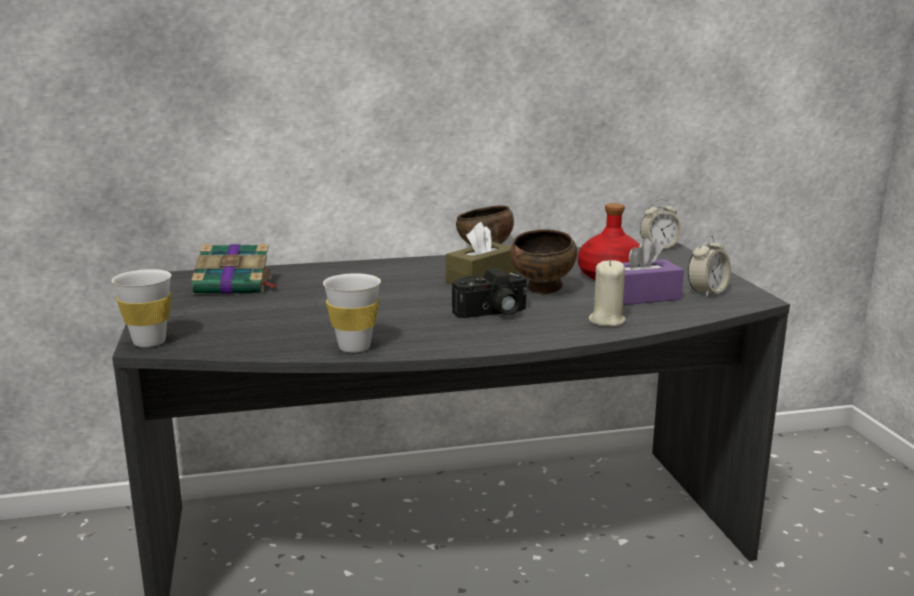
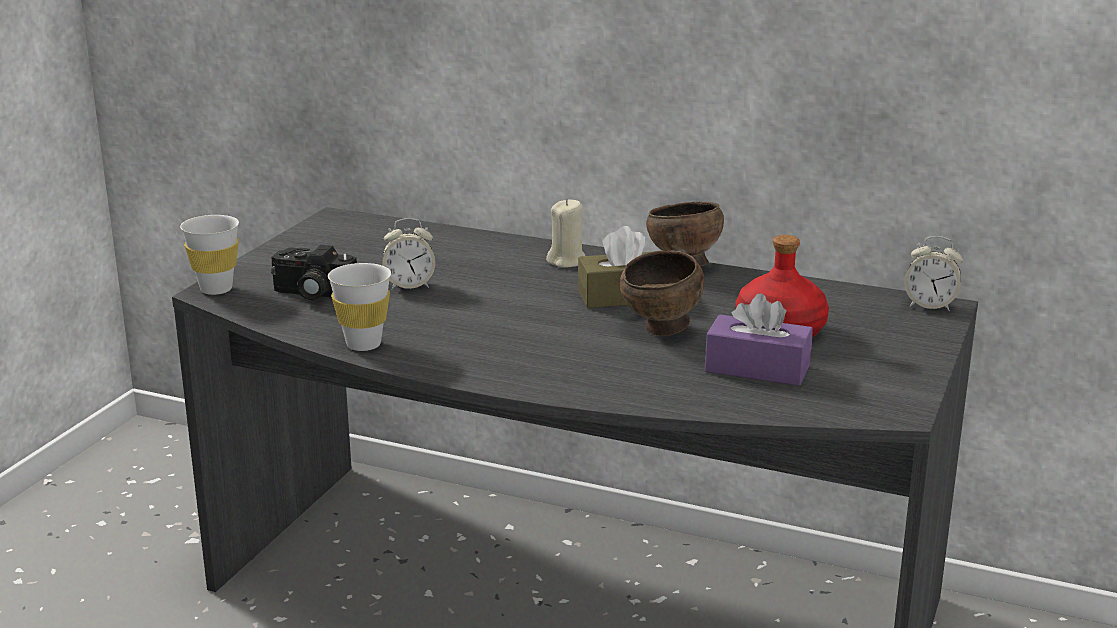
camera: 35 degrees right, 5 degrees up
(235, 286) = (374, 243): book -> none
(492, 313) = (555, 343): camera -> camera (312, 294)
(606, 320) = (657, 387): beige candle -> beige candle (567, 261)
(707, 292) = (853, 386): alarm clock -> alarm clock (409, 285)

